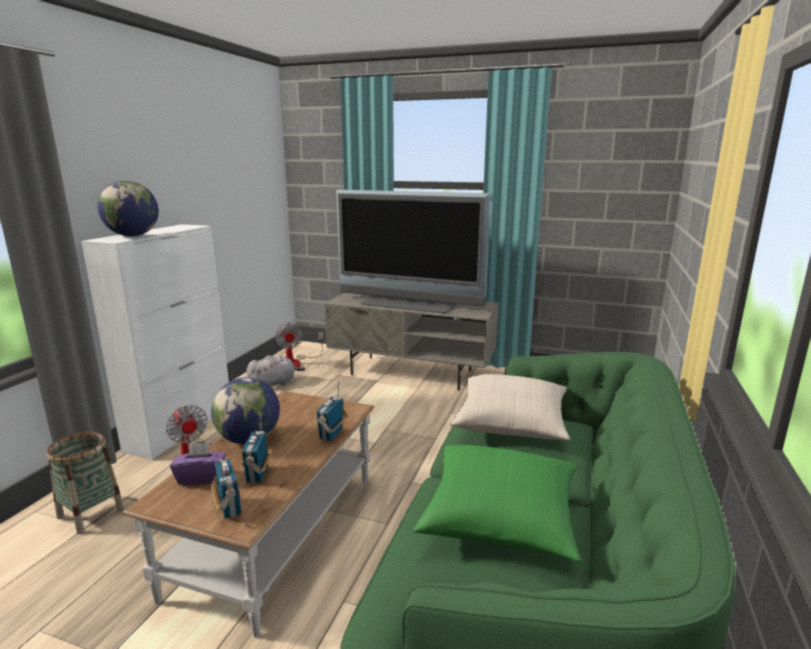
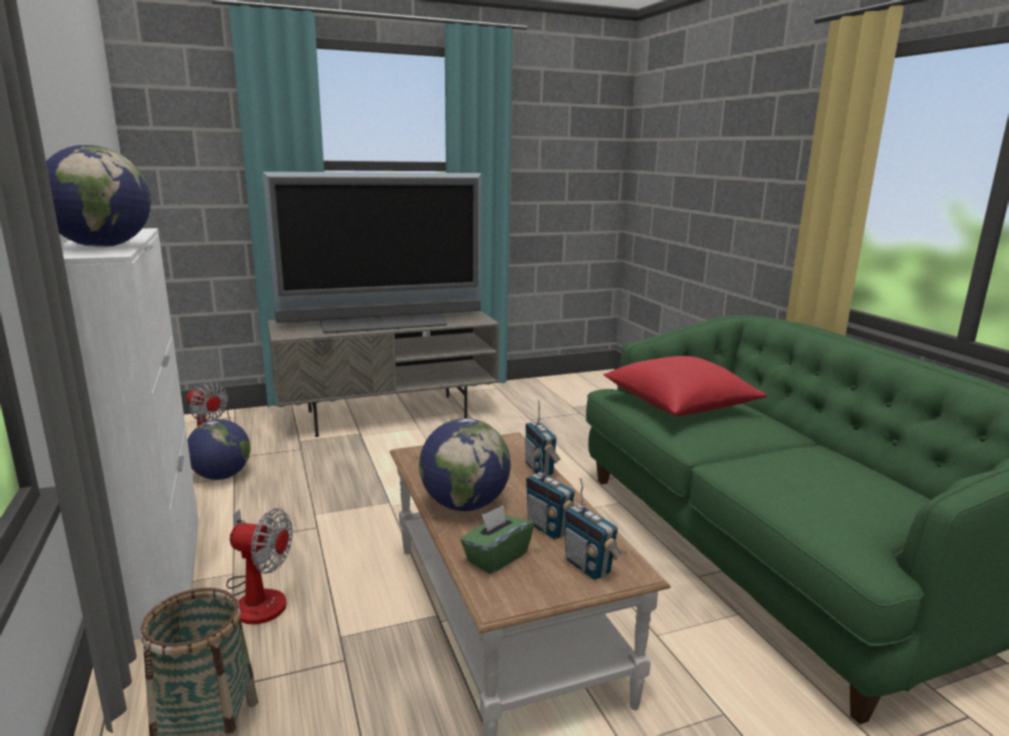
camera: 40 degrees left, 0 degrees up
(201, 477) = (496, 557): purple tissue box -> green tissue box
(229, 508) = (588, 567): radio -> radio turned 150 degrees counterclockwise
(274, 383) = (221, 476): grey plush toy -> globe
(500, 518) = (808, 468): green pillow -> none
(511, 423) = (680, 405): beige pillow -> red pillow

